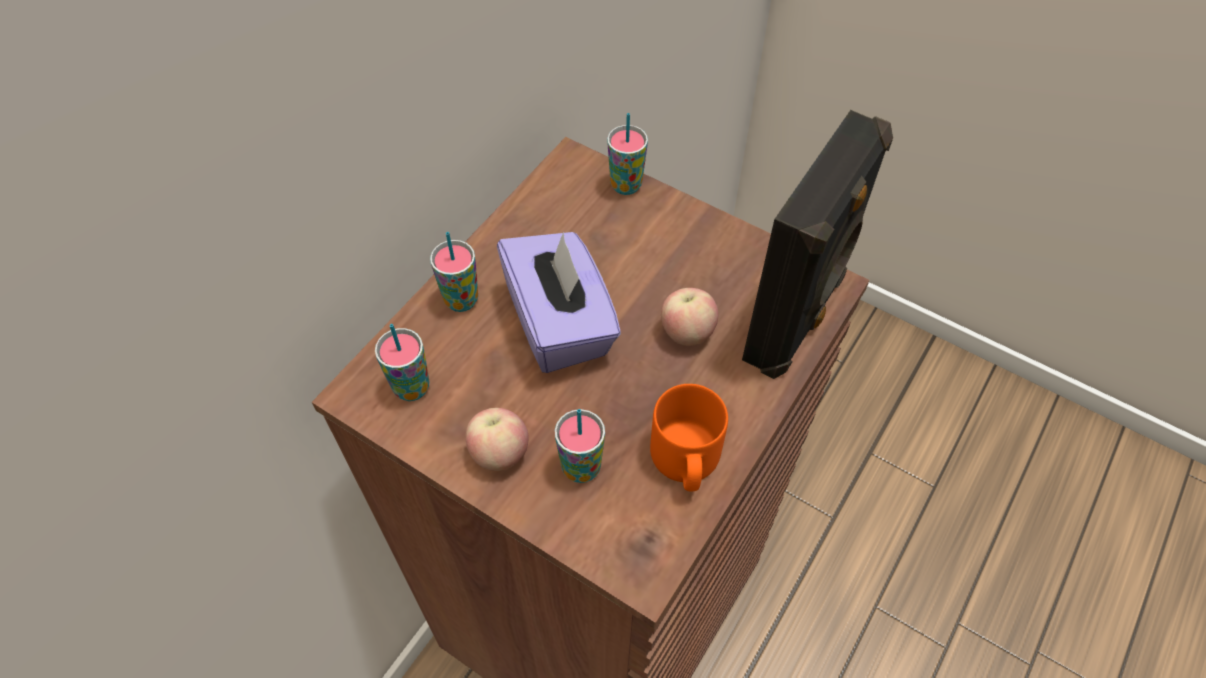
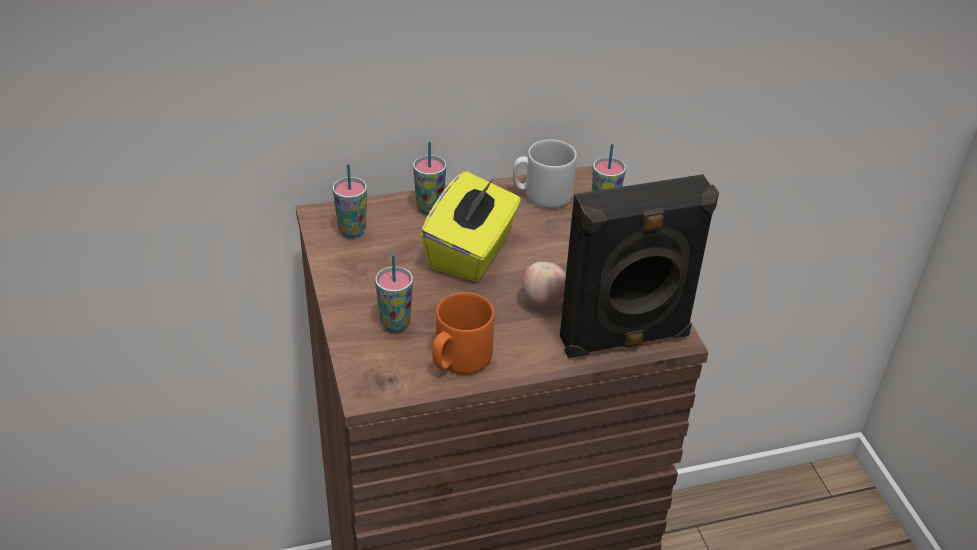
camera: 40 degrees right, 15 degrees down
(499, 454) = (360, 288): apple -> none
(553, 207) = (542, 195): none -> grey mug
(560, 324) = (471, 252): purple tissue box -> yellow tissue box

